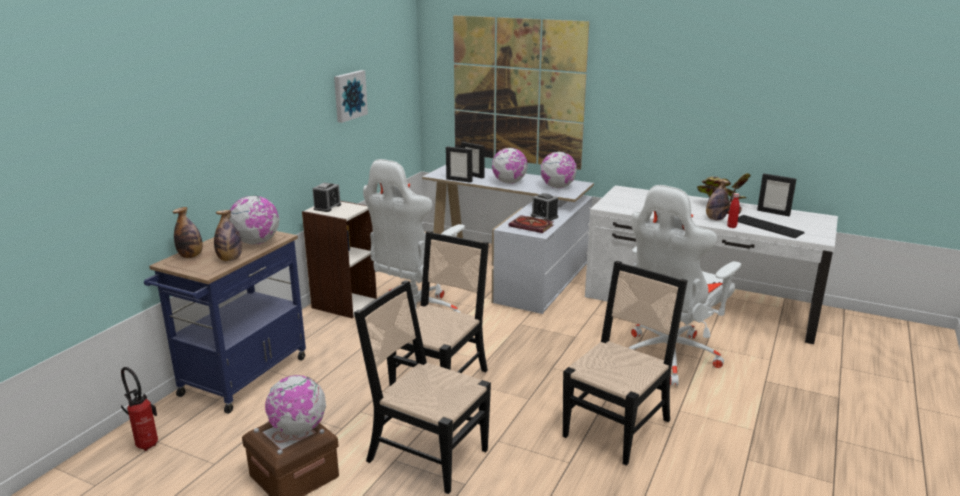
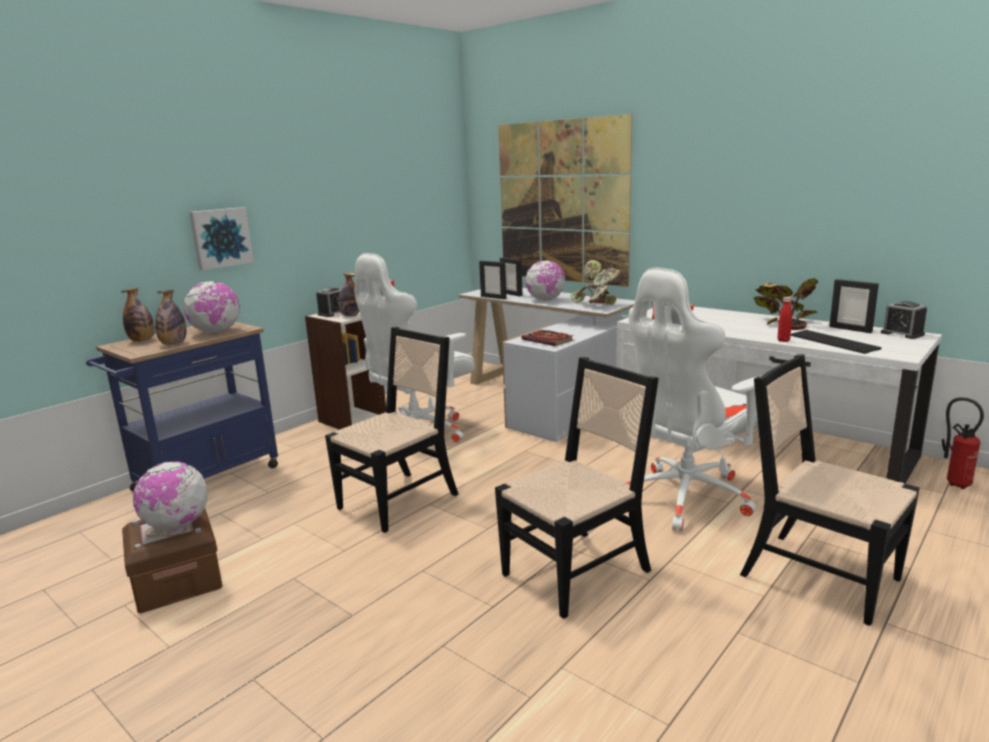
camera: 15 degrees right, 5 degrees down
(146, 443) = (68, 532): fire extinguisher -> fire extinguisher (954, 483)
(349, 95) = (372, 202): picture -> picture (221, 238)
(428, 455) = (332, 577): chair -> chair (819, 577)
(544, 216) = (570, 332): alarm clock -> alarm clock (902, 334)
(558, 187) = (596, 304): globe -> potted plant
(715, 219) = (766, 333): bottle -> bottle (350, 315)

